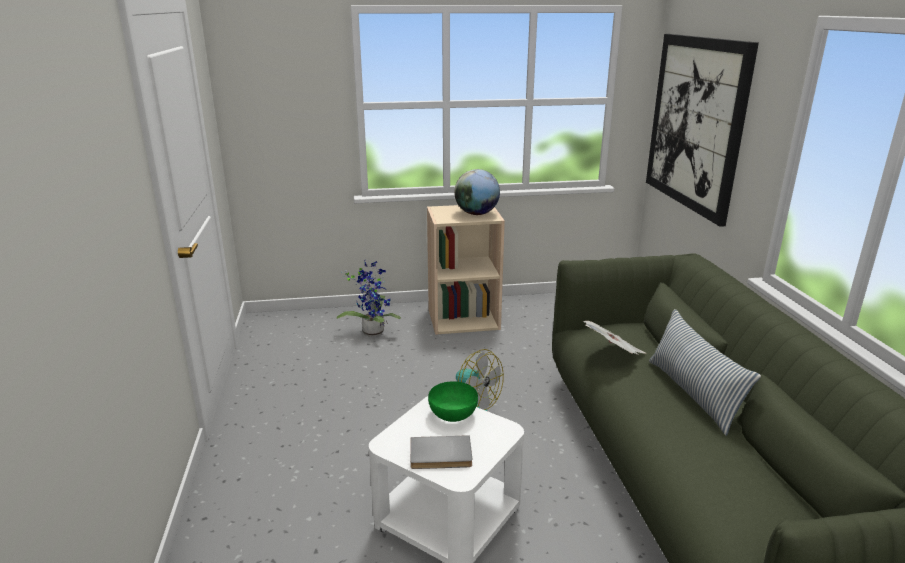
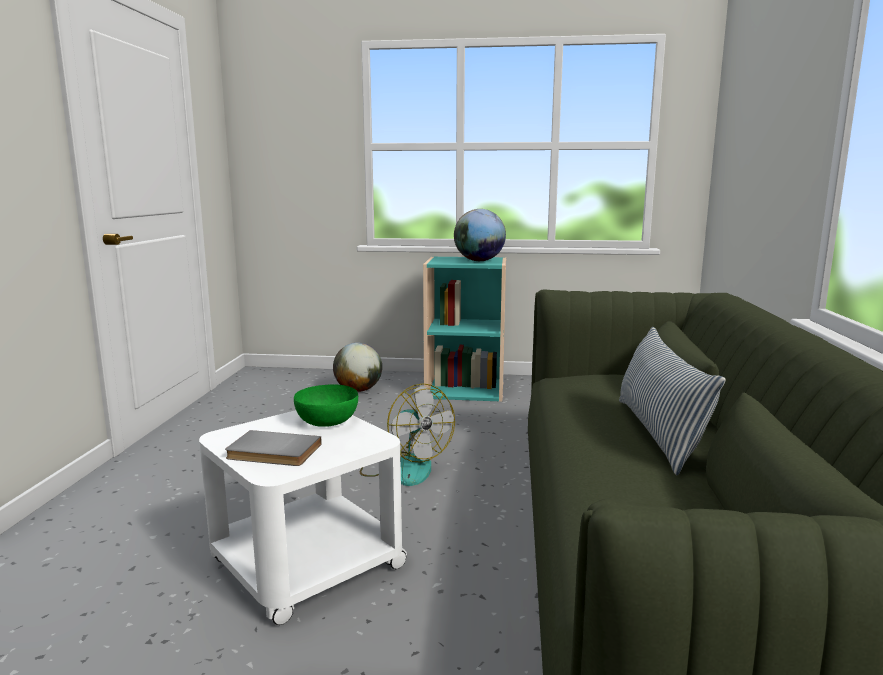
camera: 15 degrees right, 10 degrees down
(373, 331) = (358, 390): potted plant -> globe
(464, 319) = (466, 389): beige bookcase -> turquoise bookcase
(613, 353) = (577, 391): newspaper -> none
(695, 123) = (746, 152): picture -> none

